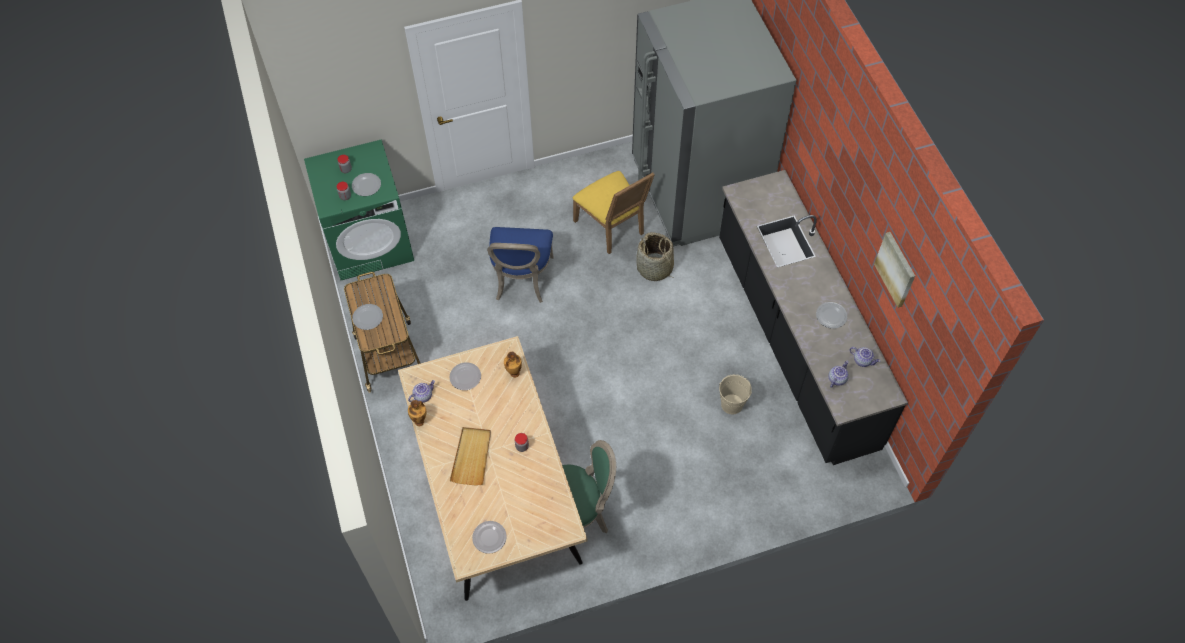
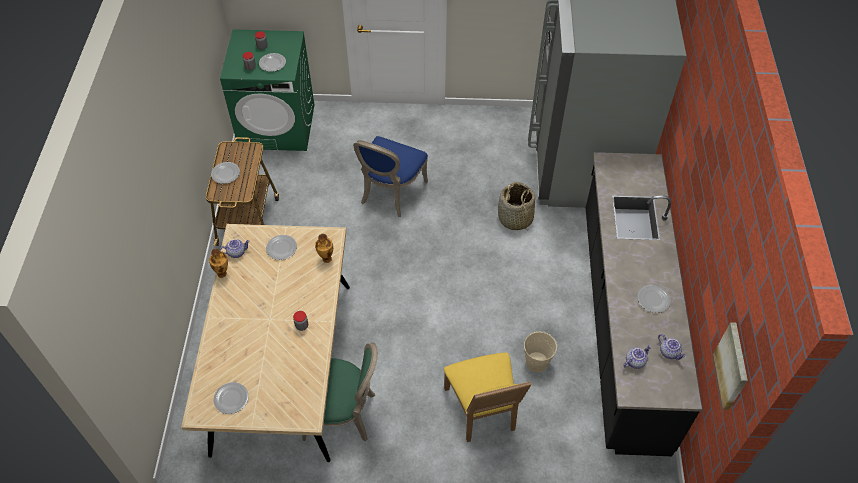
camera: 20 degrees right, 5 degrees down
(472, 457) = (252, 320): beige tray -> none
(612, 228) = (491, 174): yellow chair -> yellow chair (483, 412)
(896, 269) = (723, 259): picture -> picture (732, 366)

